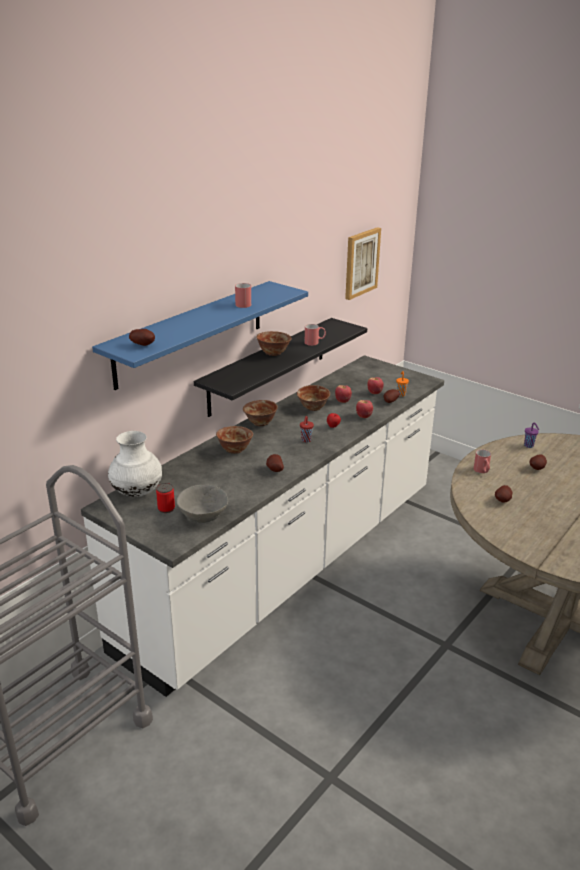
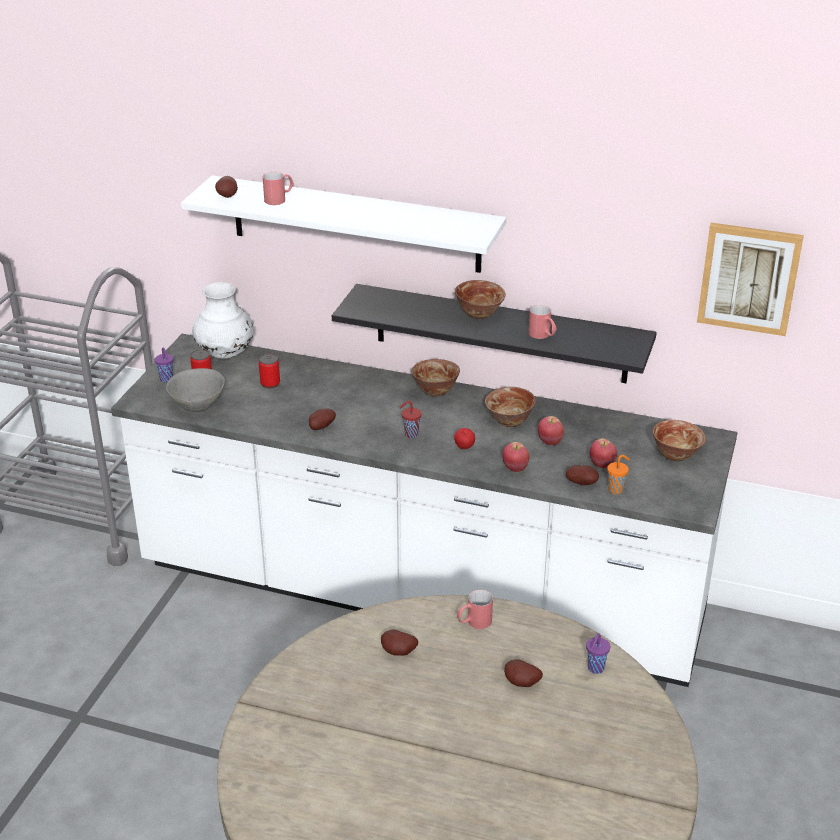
camera: 70 degrees right, 5 degrees up
(151, 526) = (166, 379): none -> purple cup
(191, 333) = (355, 224): blue shelf -> white shelf
(199, 480) = (270, 383): none -> can
(234, 450) = (353, 389): bowl -> bowl (675, 455)
(242, 303) = (398, 217): red mug -> red mug (279, 199)

